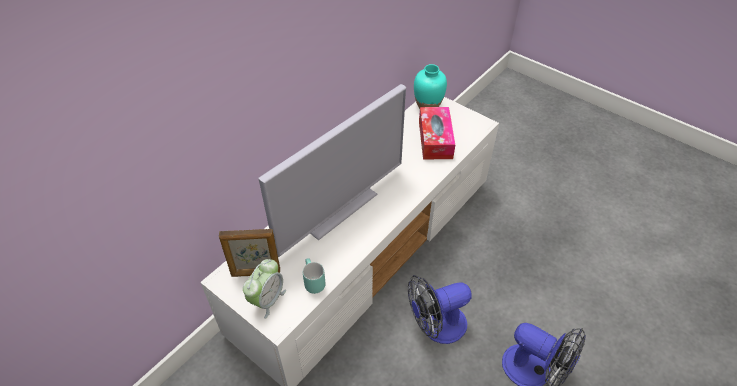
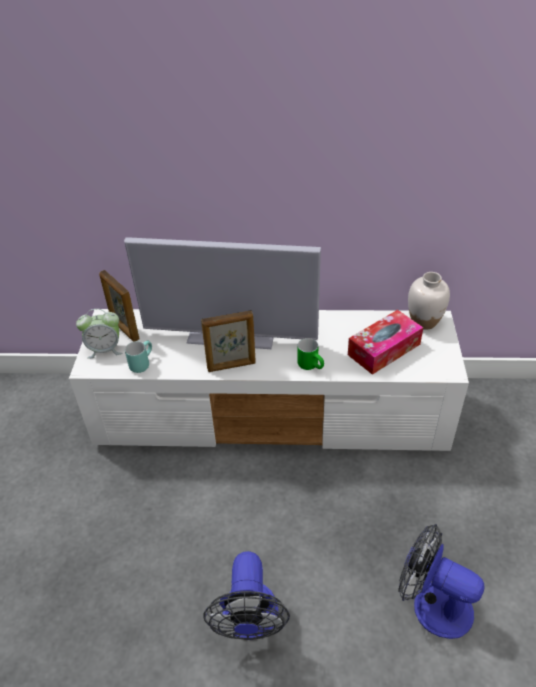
camera: 55 degrees right, 5 degrees down
(373, 226) = (231, 366): none -> picture frame
(416, 182) = (312, 365): none -> green mug
(427, 106) = (424, 321): turquoise vase -> white vase
(436, 326) = (235, 509): fan -> fan (432, 604)

